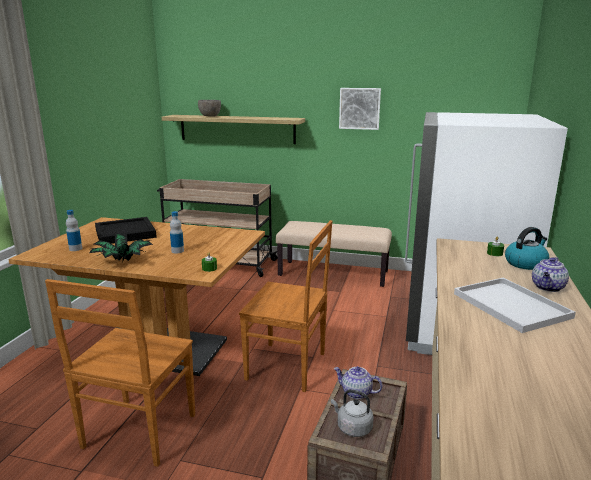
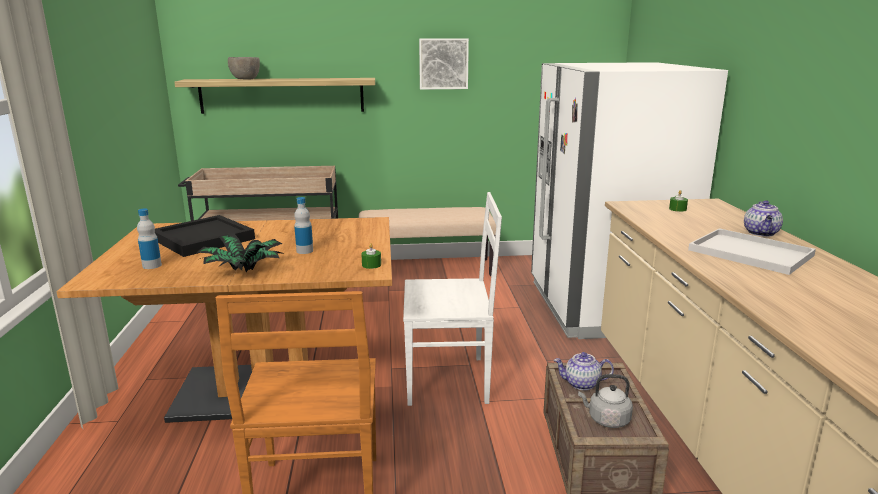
camera: 20 degrees left, 0 degrees up
(288, 366) = (450, 380): brown chair -> white chair
(525, 263) = (716, 215): kettle -> none

